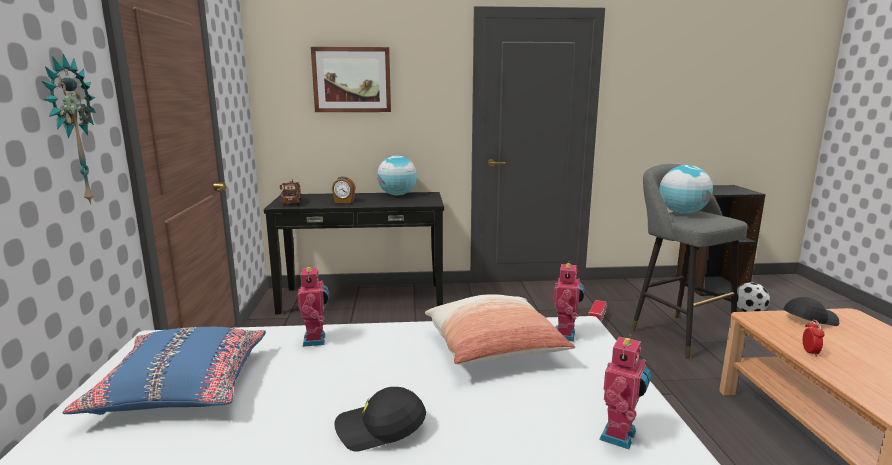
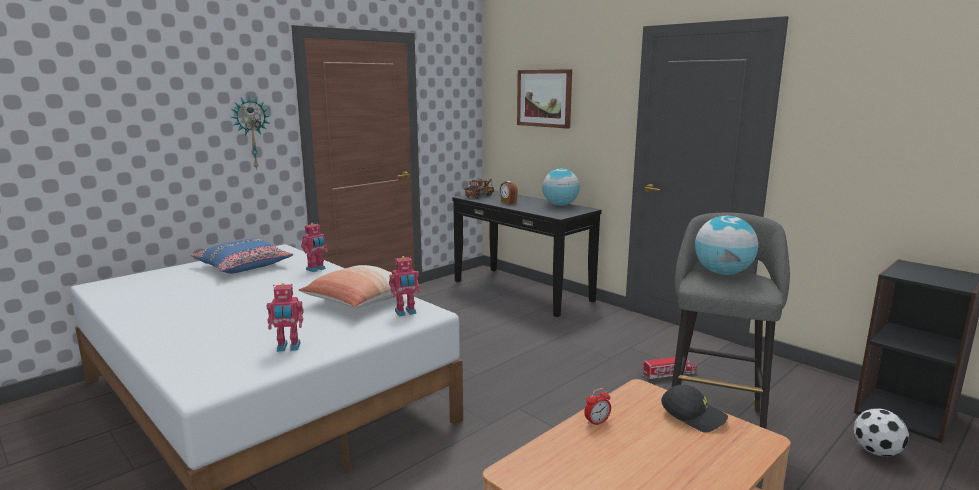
camera: 50 degrees right, 0 degrees up
(380, 430) = (243, 304): black cap -> none

